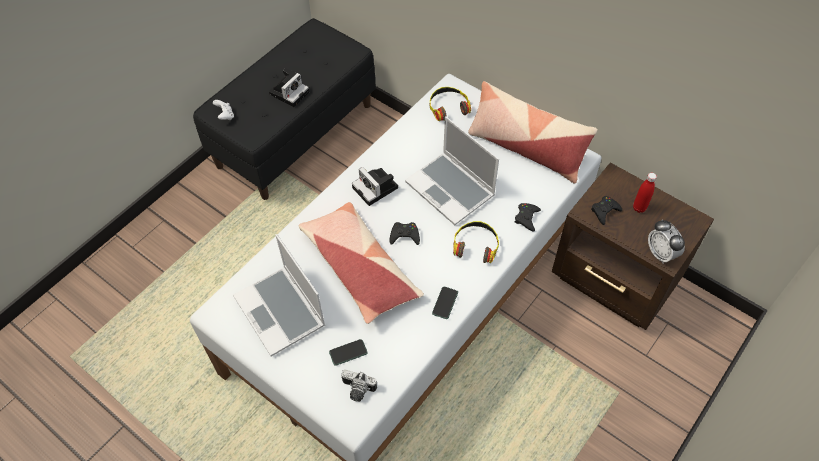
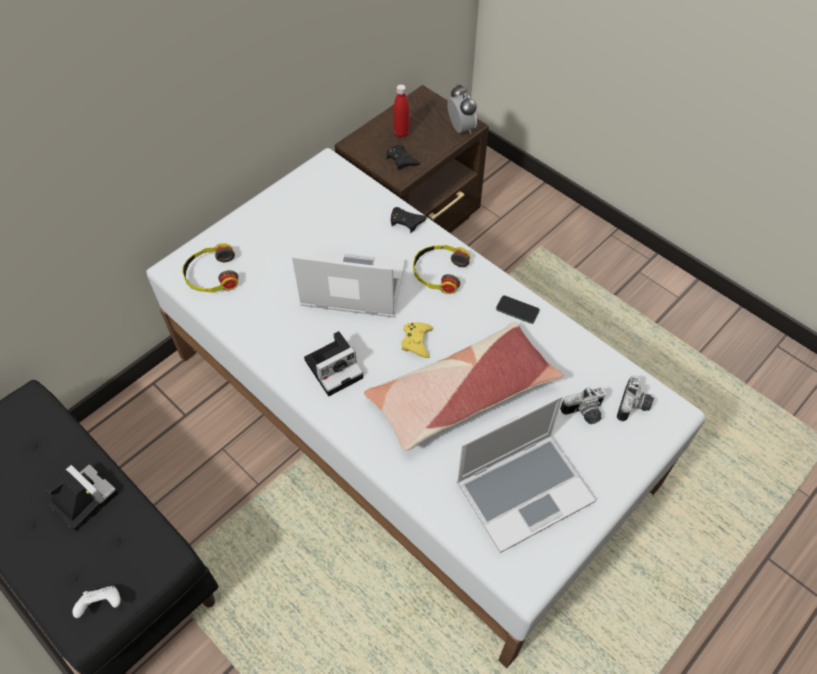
camera: 85 degrees left, 0 degrees up
(348, 352) = (584, 413): phone -> camera
(404, 235) = (417, 341): black game controller -> yellow game controller
(451, 189) = (351, 286): laptop -> laptop turned 135 degrees counterclockwise
(526, 148) = (303, 208): pillow -> none
(661, 253) = (460, 128): alarm clock -> alarm clock turned 90 degrees counterclockwise

